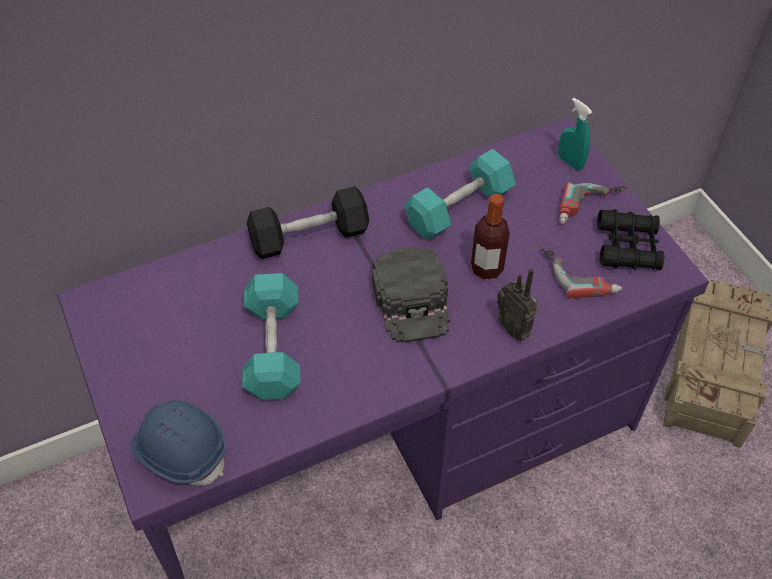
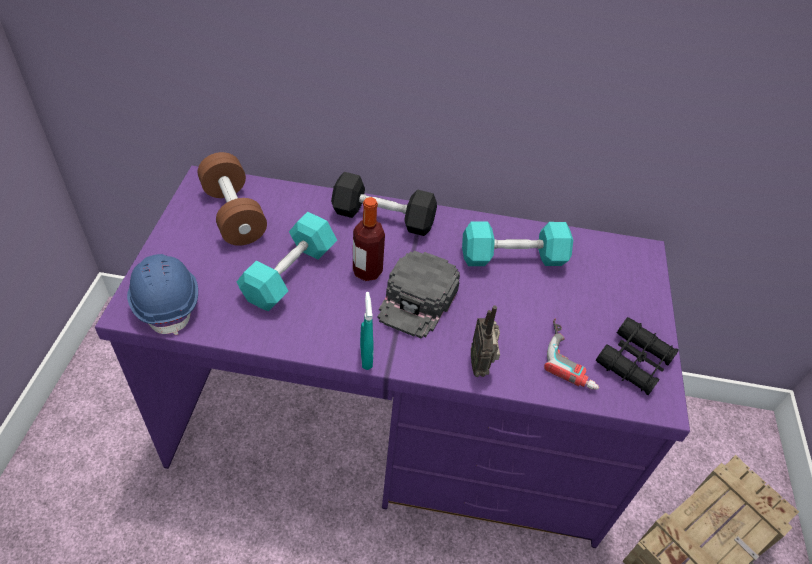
camera: 30 degrees right, 5 degrees down
(158, 320) = (234, 214): none -> brown dumbbell
(486, 268) = (497, 310): bottle -> bottle (367, 271)
(570, 162) = (636, 273): turquoise spray bottle -> turquoise spray bottle (366, 357)
(591, 208) = (625, 316): power drill -> none

